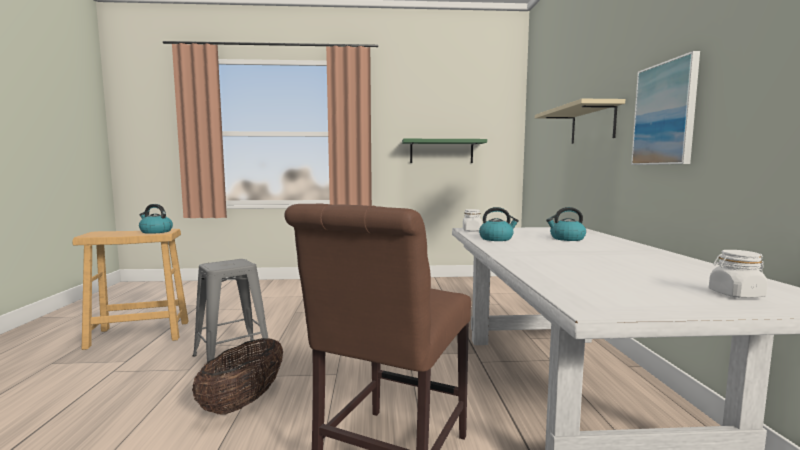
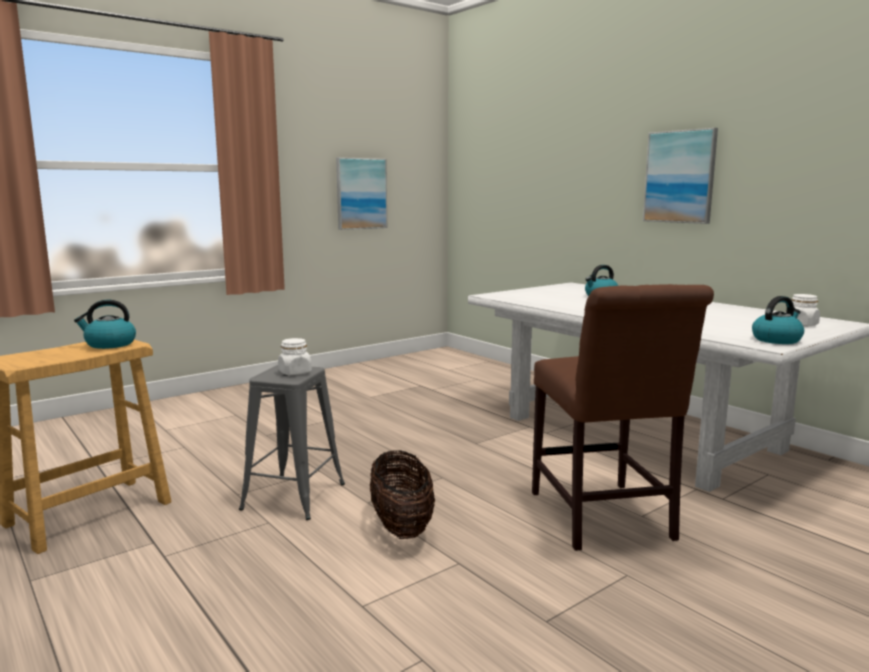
camera: 35 degrees left, 5 degrees up
(441, 151) = (361, 193): green shelf -> picture
(472, 230) = (499, 296): white jar -> white jar (295, 372)
(496, 239) = (551, 303): kettle -> kettle (776, 340)
(592, 124) = (579, 174): beige shelf -> none

